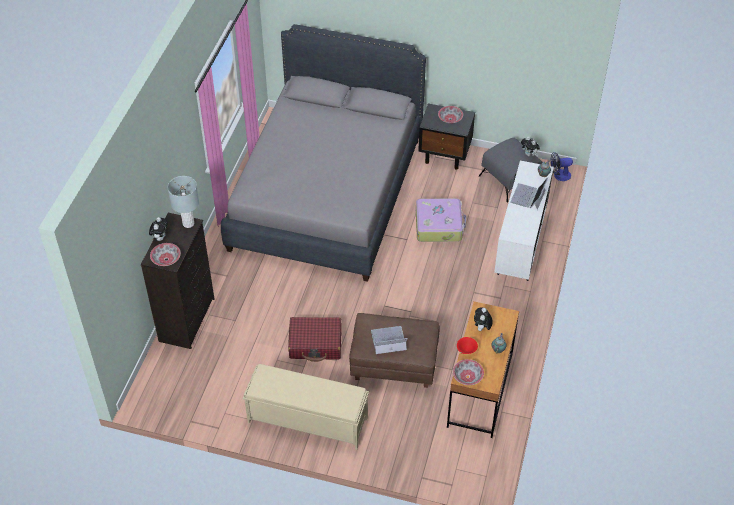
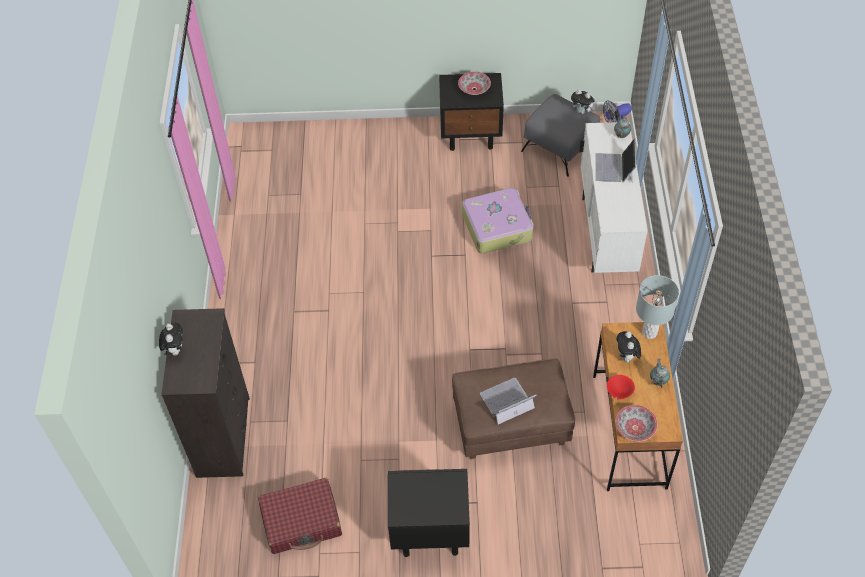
camera: 15 degrees left, 5 degrees up
(166, 259) = (195, 378): bowl -> none
(188, 223) = (207, 319): grey table lamp -> grey table lamp (649, 332)
(306, 420) = (429, 532): beige bench -> black nightstand
(315, 344) = (402, 424): red suitcase -> red suitcase (302, 521)
(327, 193) = (343, 219): grey bed -> none

